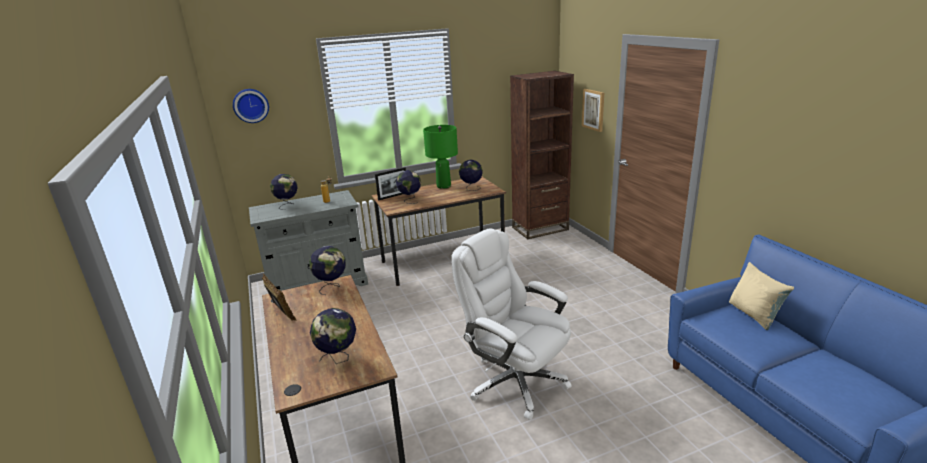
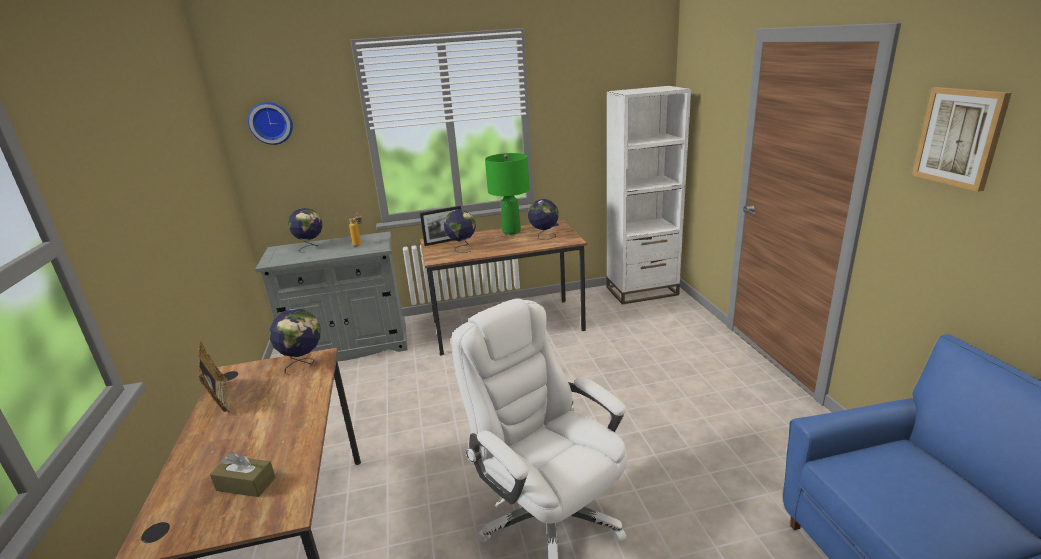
camera: 10 degrees right, 0 degrees up
(338, 359) = (246, 484): globe -> brown tissue box
(540, 228) = (642, 291): brown bookcase -> white bookcase
(593, 109) = (715, 137): picture -> picture (960, 137)
(754, 315) = (930, 469): beige pillow -> none

